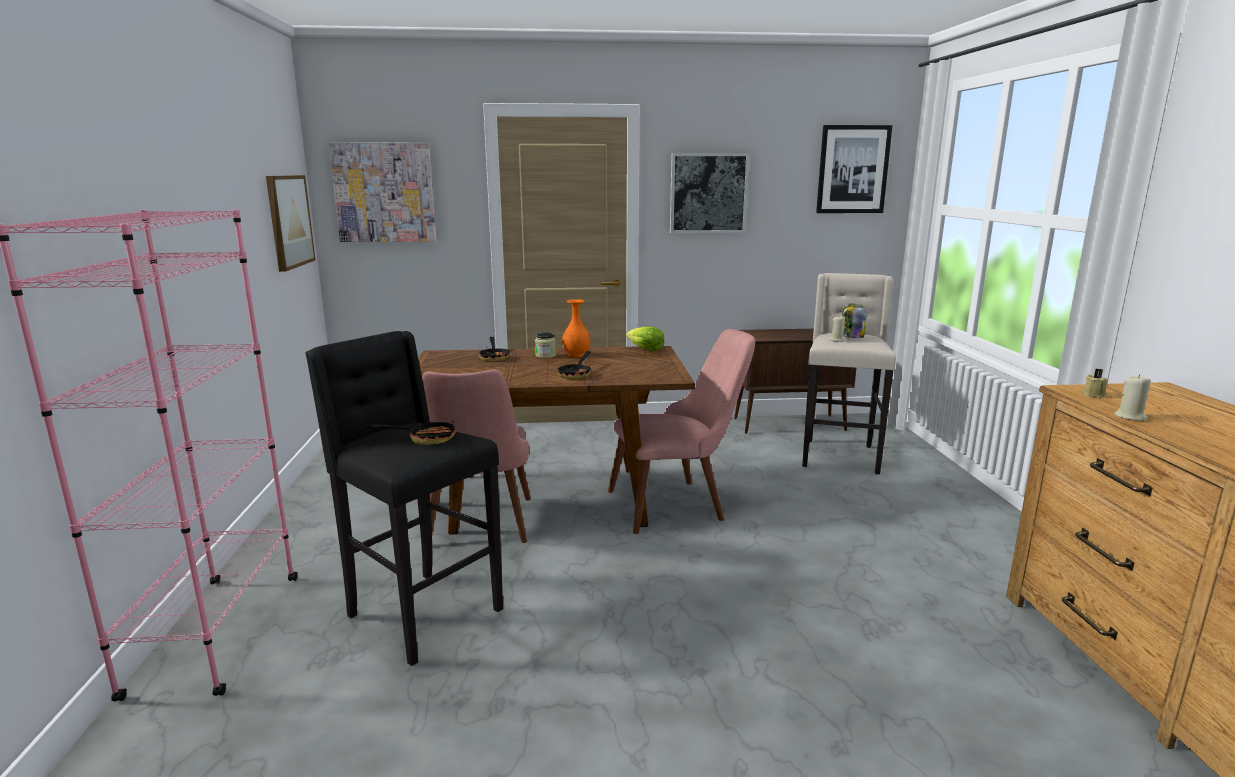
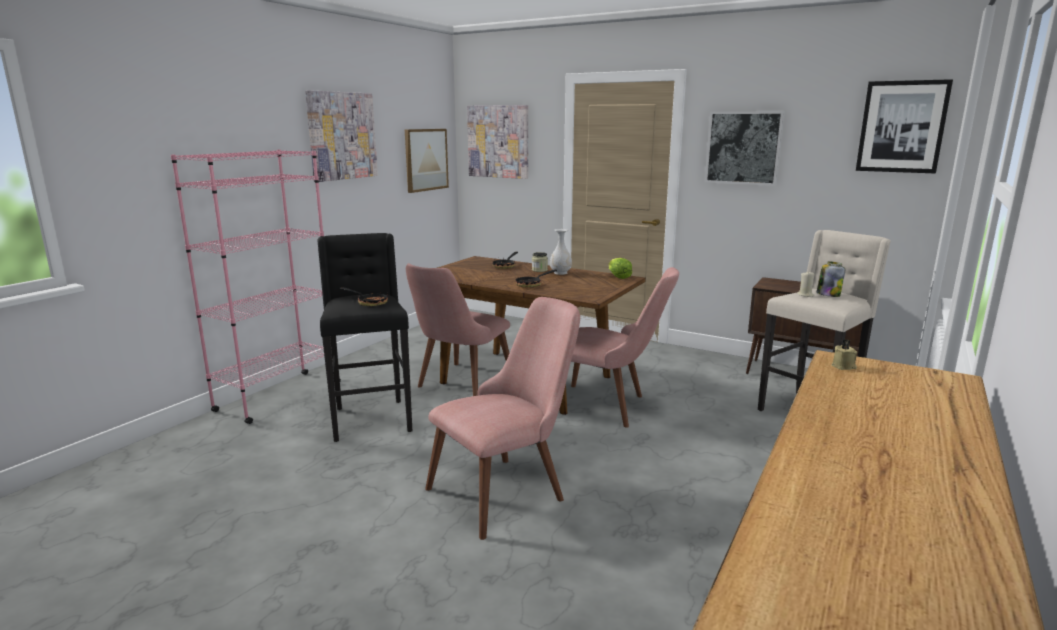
camera: 35 degrees right, 0 degrees up
(207, 186) = (342, 136): none -> picture
(576, 355) = (560, 273): orange vase -> white vase
(709, 634) = (508, 488): none -> pink chair
(1130, 417) = (818, 386): beige candle -> none

